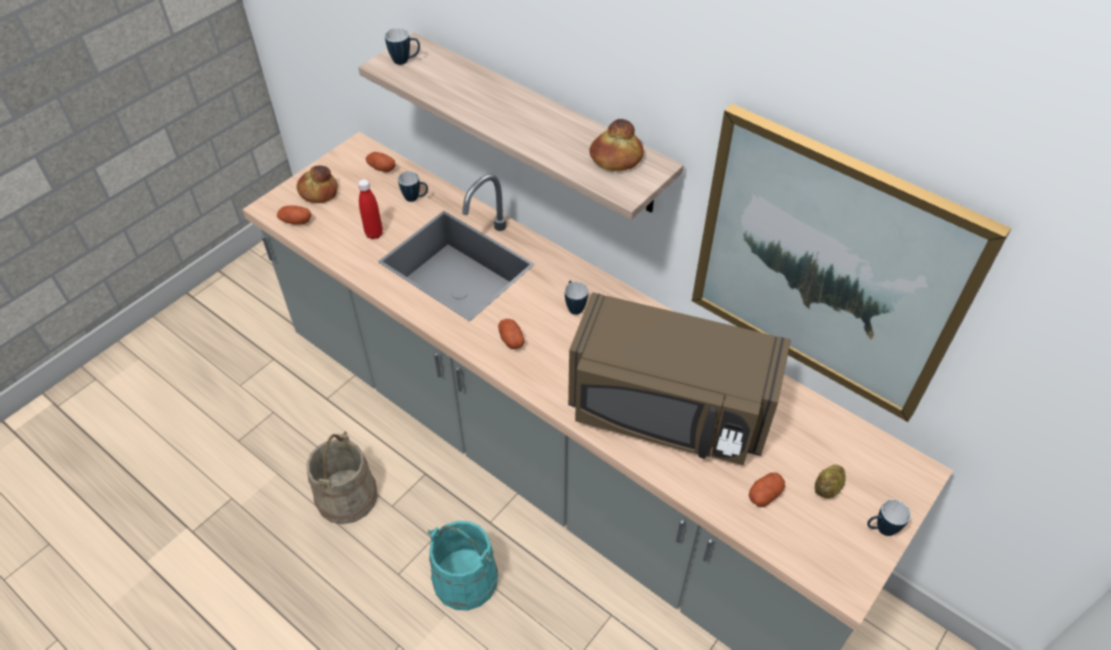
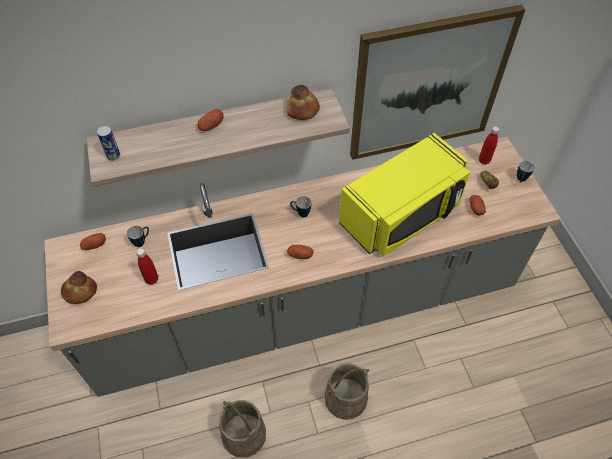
camera: 55 degrees left, 5 degrees up
(295, 221) = (95, 319): potato -> potato (211, 125)
(405, 61) = (113, 155): mug -> can
(465, 578) = (345, 398): turquoise bucket -> beige bucket
(668, 411) = (402, 215): brown microwave -> yellow microwave
(869, 462) = (484, 160): none -> red bottle

